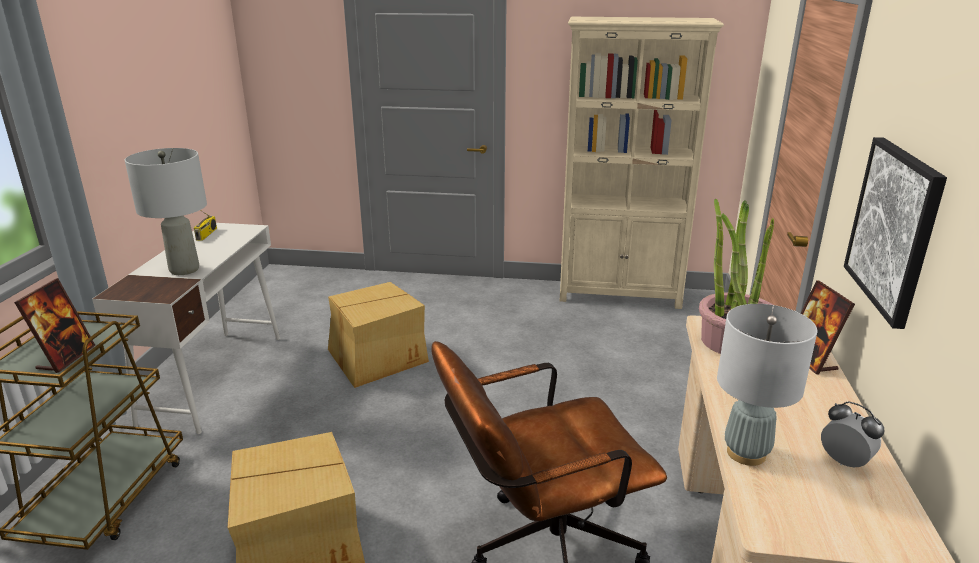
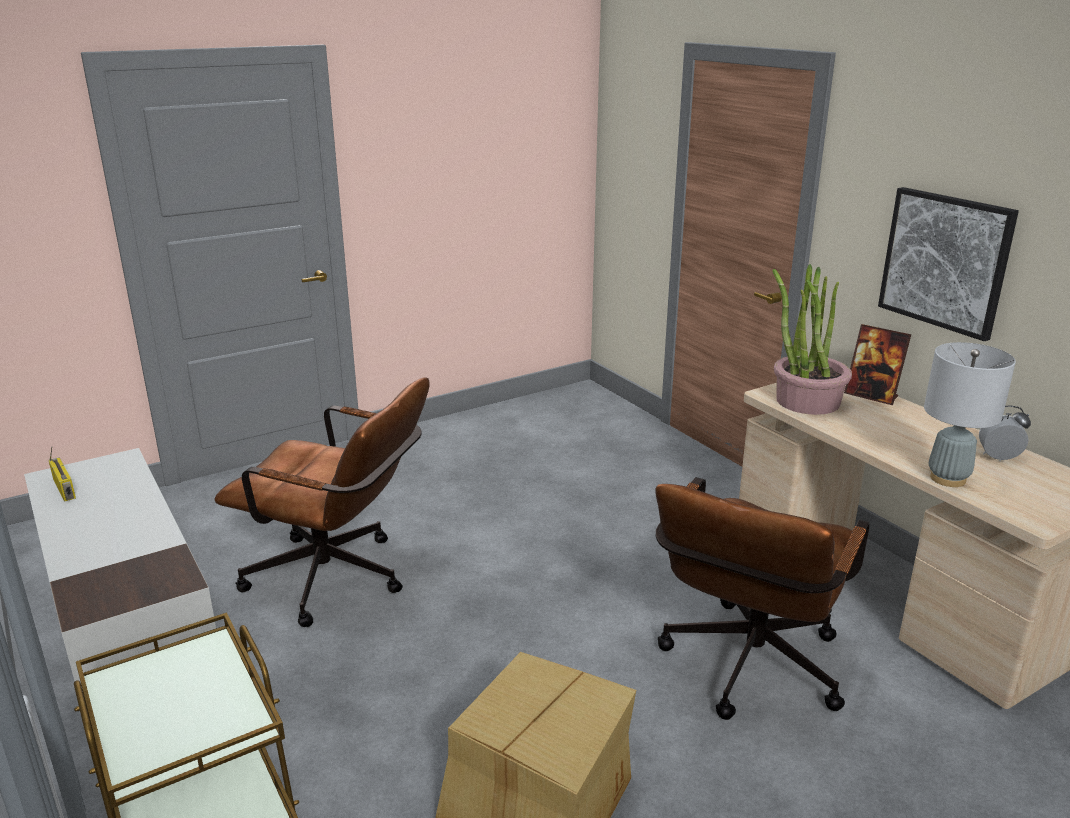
camera: 40 degrees left, 0 degrees up
(66, 358) = (212, 708): picture frame -> none
(184, 269) = (133, 542): grey table lamp -> none
(376, 358) = (339, 580): cardboard box -> brown office chair
(620, 295) = (506, 414): beige bookcase -> none

